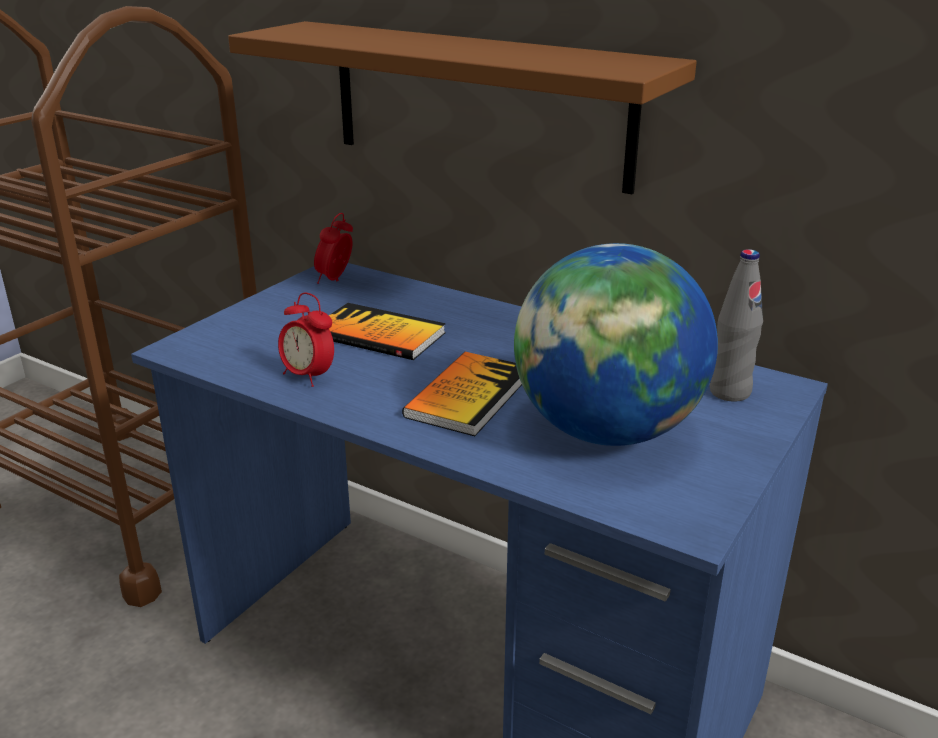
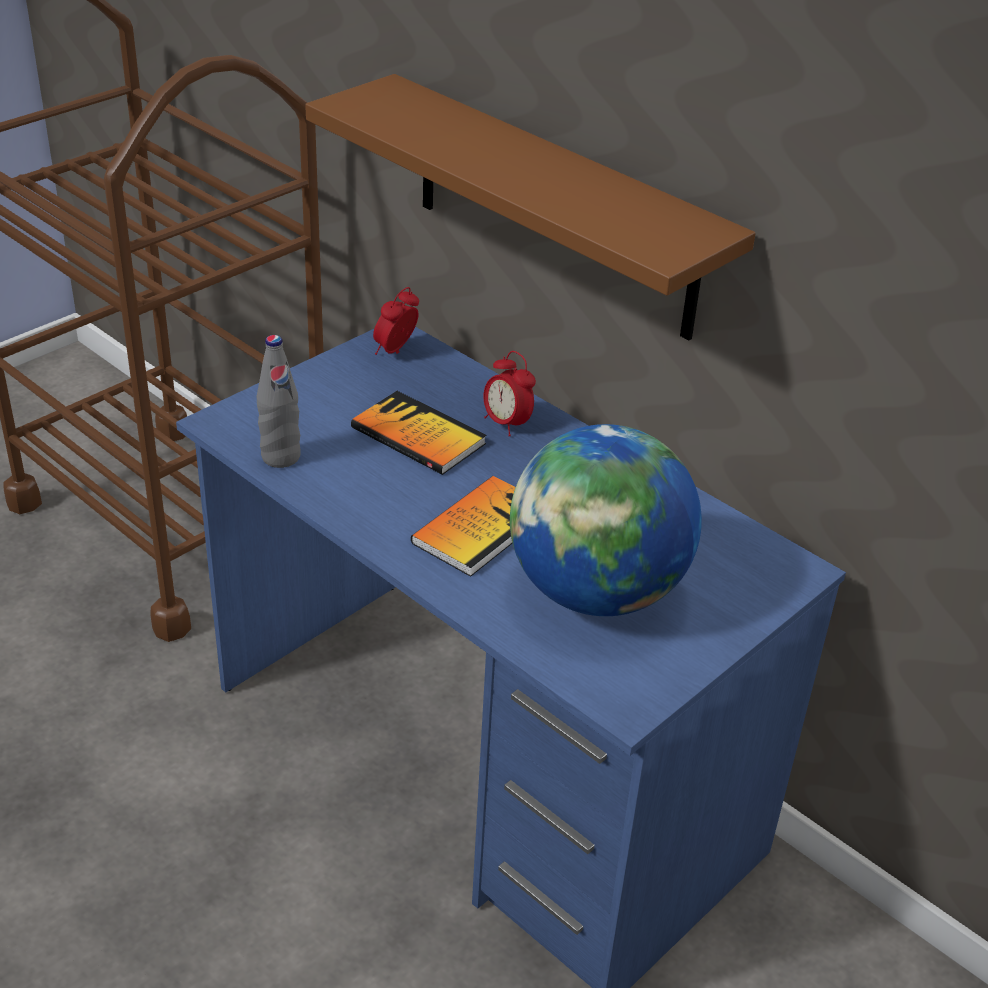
camera: 10 degrees right, 10 degrees up
(308, 376) = (336, 479): alarm clock -> alarm clock (506, 424)
(729, 392) = (739, 566): grey bottle -> grey bottle (281, 457)

